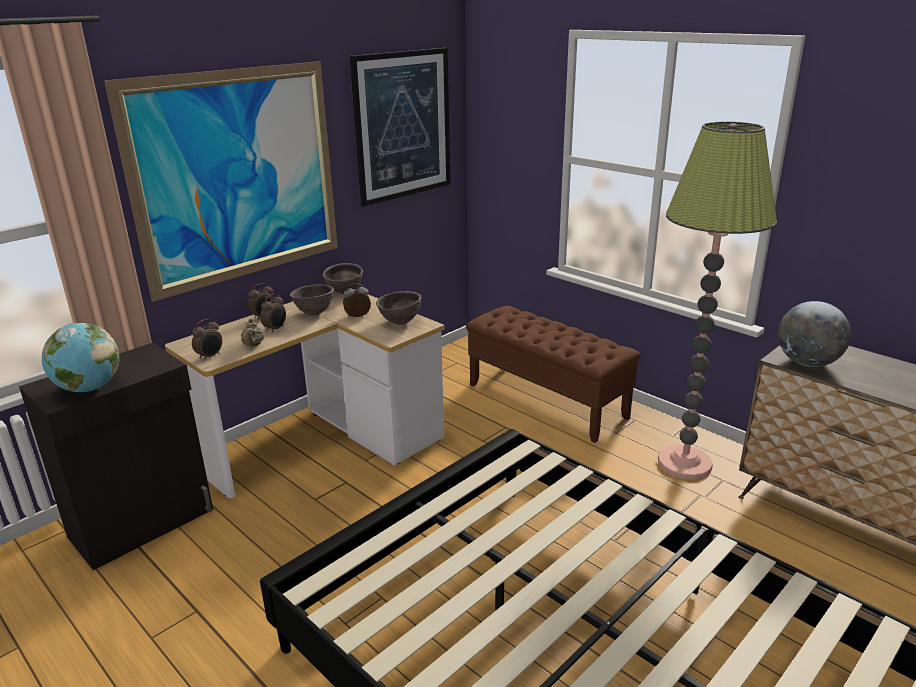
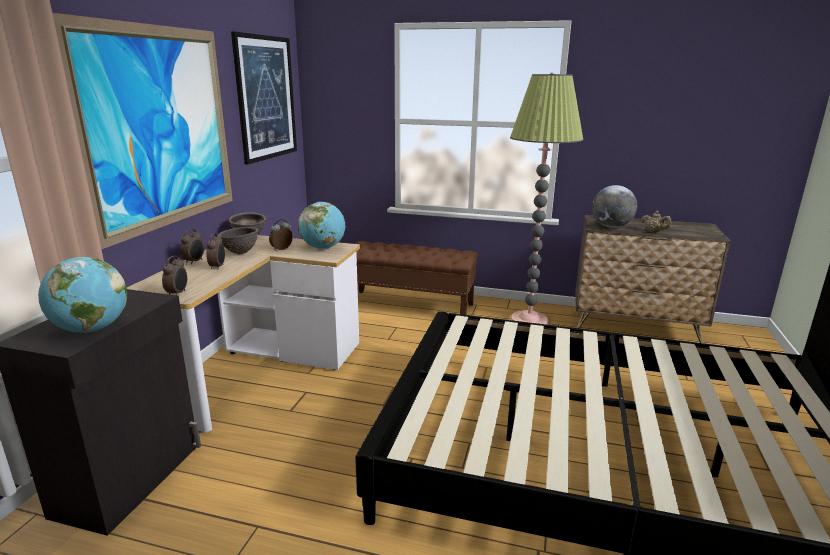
camera: 30 degrees left, 5 degrees down
(253, 345) = (211, 280): beige teapot -> beige teapot (654, 231)
(400, 322) = (323, 248): brown bowl -> globe

